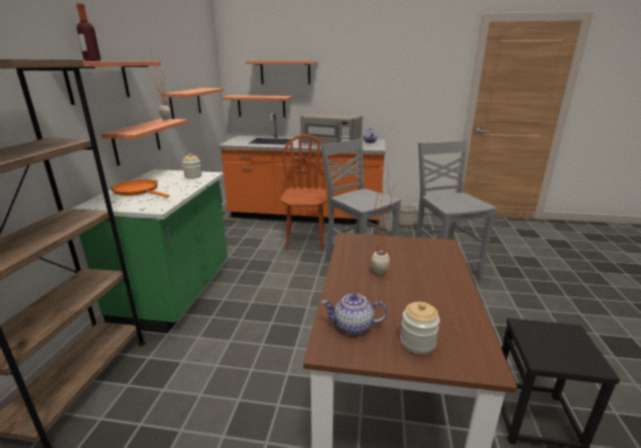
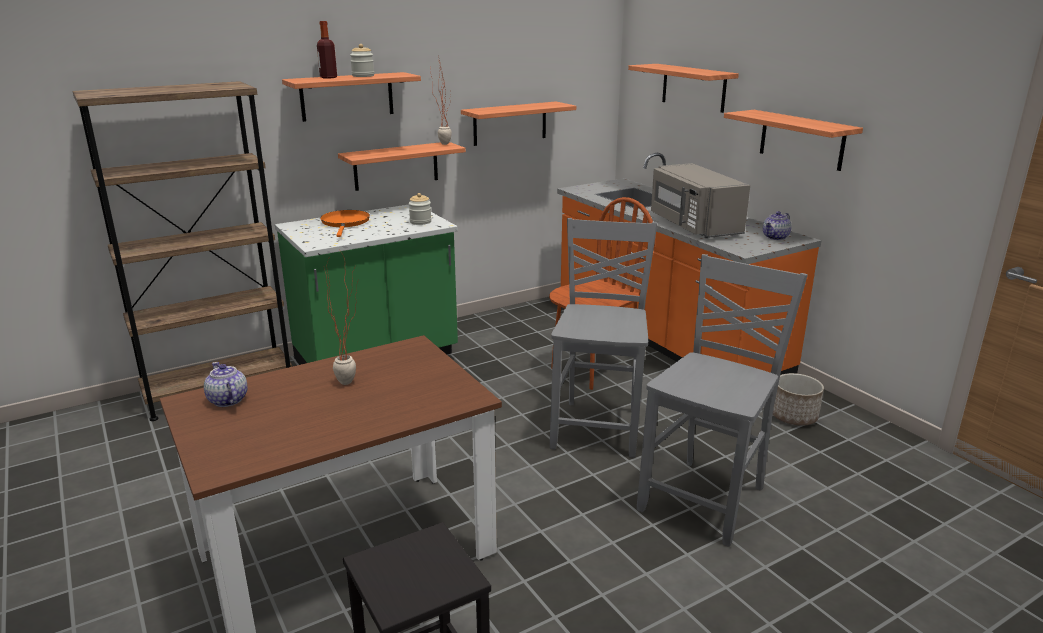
camera: 50 degrees right, 0 degrees up
(261, 106) = (658, 138): shelf -> shelf (801, 139)
(417, 342) = (226, 434): jar -> jar (363, 76)

